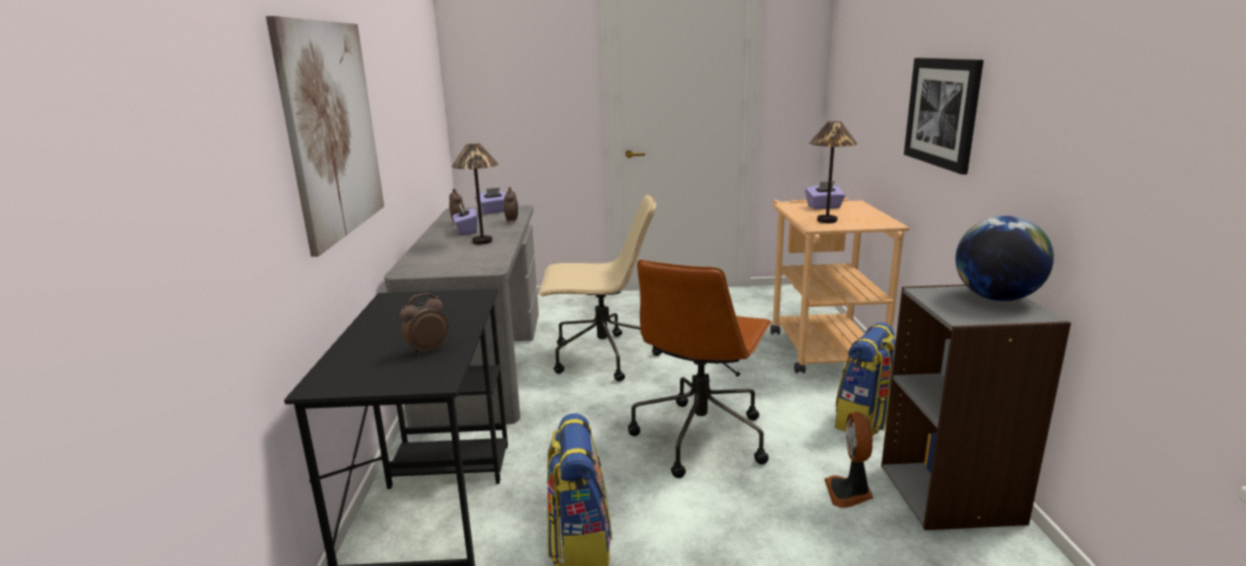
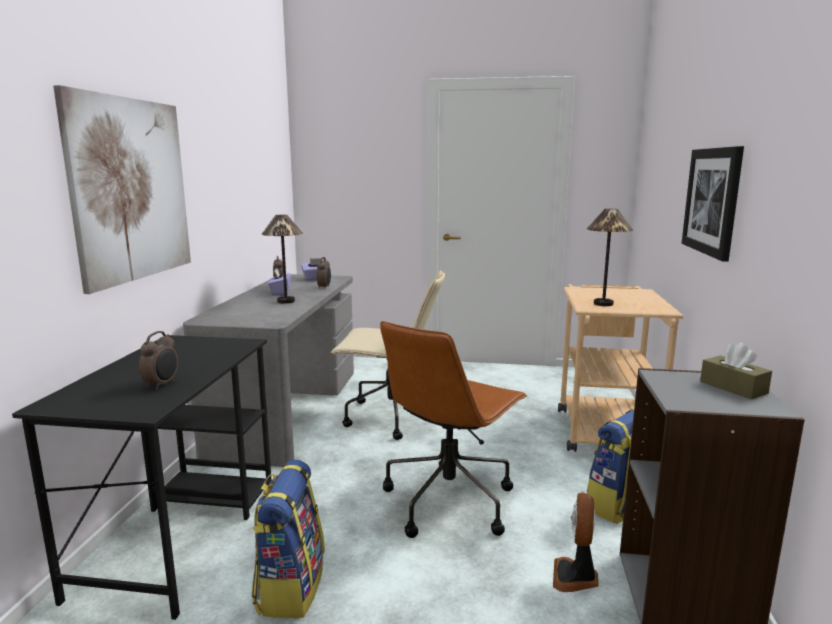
camera: 10 degrees right, 5 degrees down
(427, 350) = (162, 384): alarm clock -> alarm clock turned 135 degrees clockwise
(824, 207) = (609, 292): purple tissue box -> none
(996, 298) = (733, 387): globe -> brown tissue box

